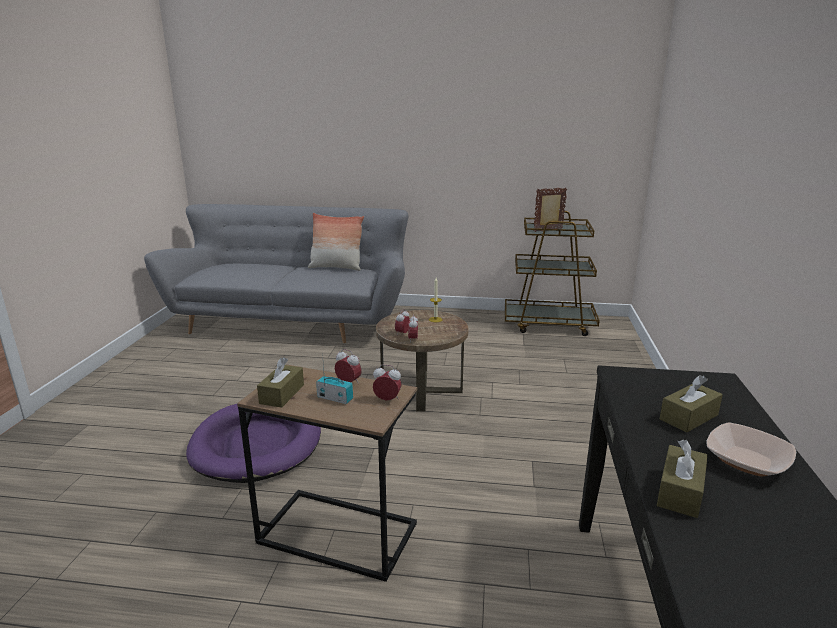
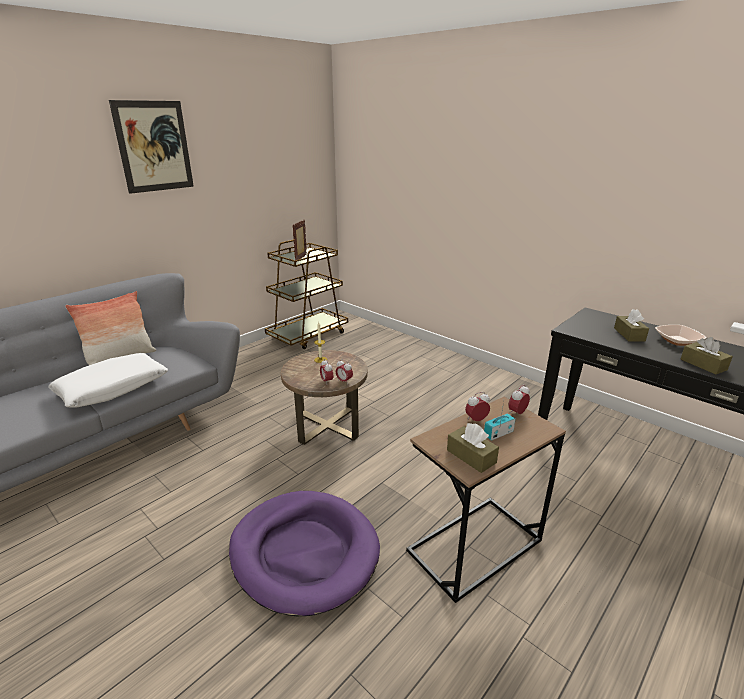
camera: 55 degrees left, 5 degrees up
(297, 280) = (112, 388): none -> white pillow
(426, 97) = (154, 146): none -> picture

